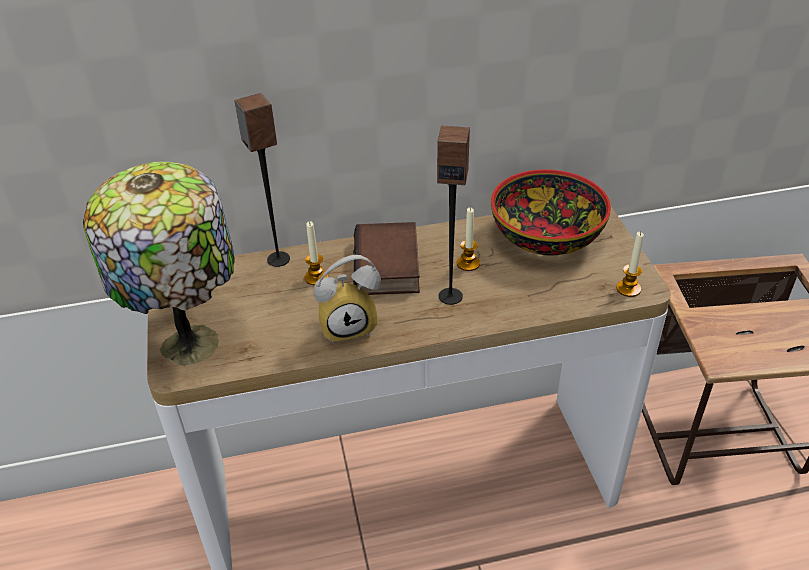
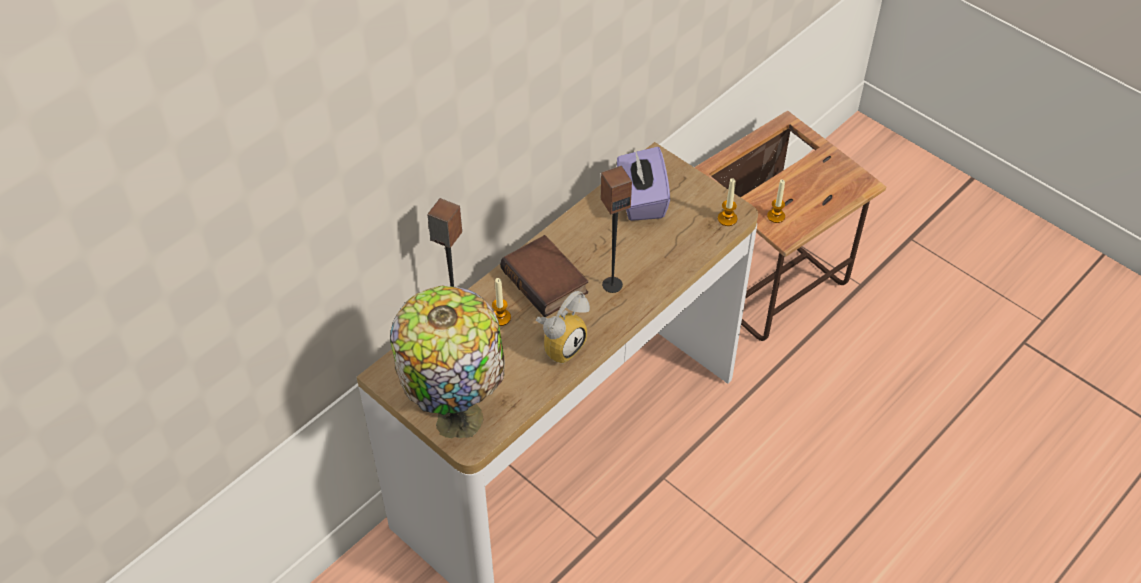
camera: 35 degrees left, 10 degrees up
(468, 263) = (602, 250): candle -> candle (776, 216)
(547, 237) = (641, 199): bowl -> purple tissue box

